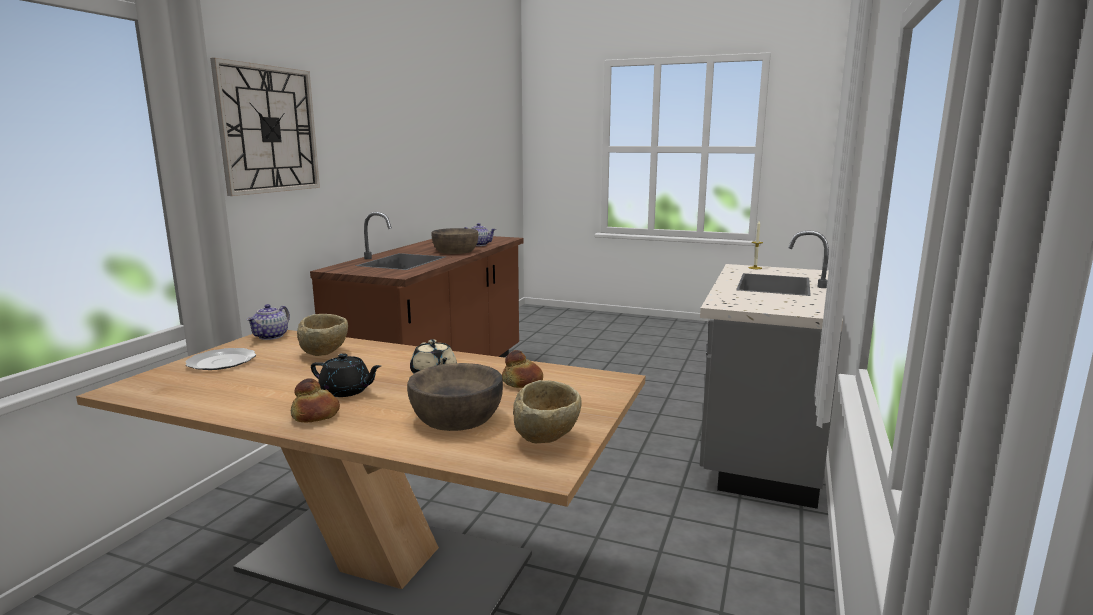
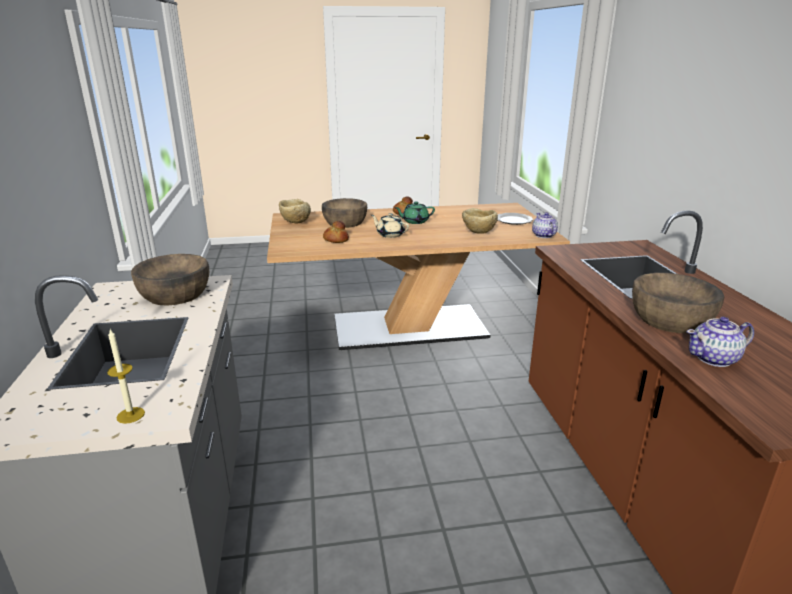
camera: 150 degrees right, 10 degrees up
(268, 129) = (659, 84): wall clock -> none
(346, 391) = (415, 221): black teapot -> green teapot
(752, 301) = (175, 294): none -> brown bowl

